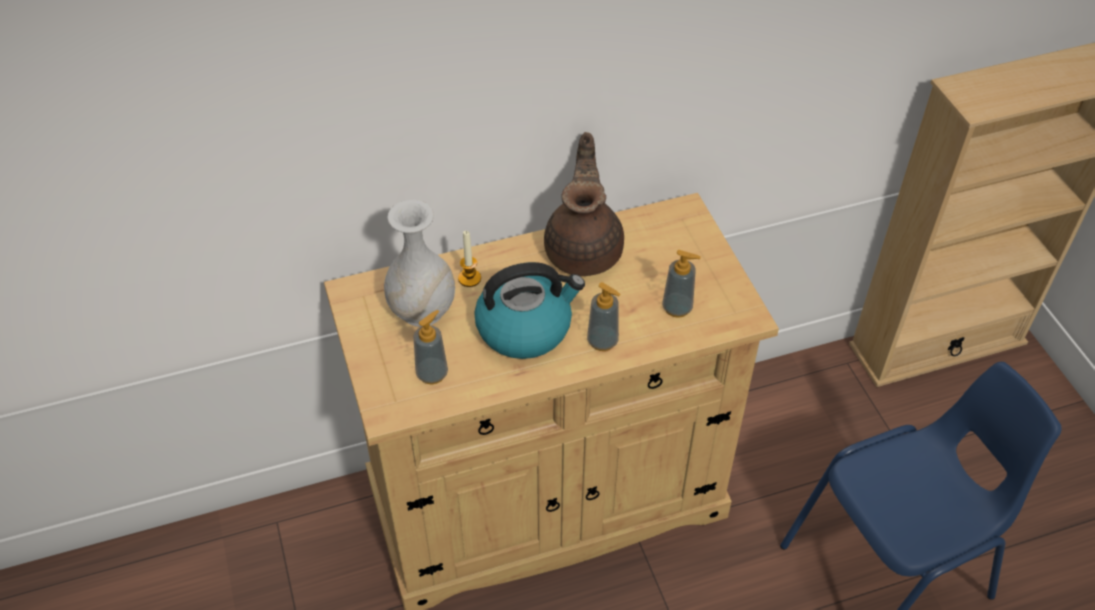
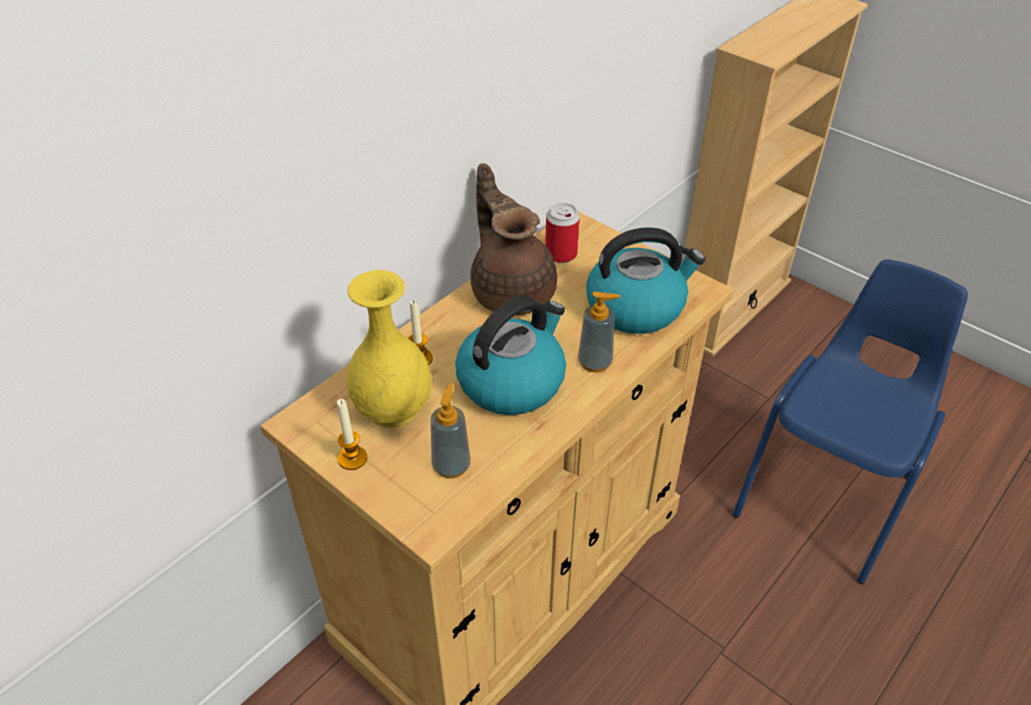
camera: 30 degrees left, 5 degrees down
(368, 336) = (352, 458): none -> candle
(423, 311) = (394, 409): white vase -> yellow vase
(651, 233) = (561, 254): none -> can
(677, 308) = (636, 307): soap dispenser -> kettle

